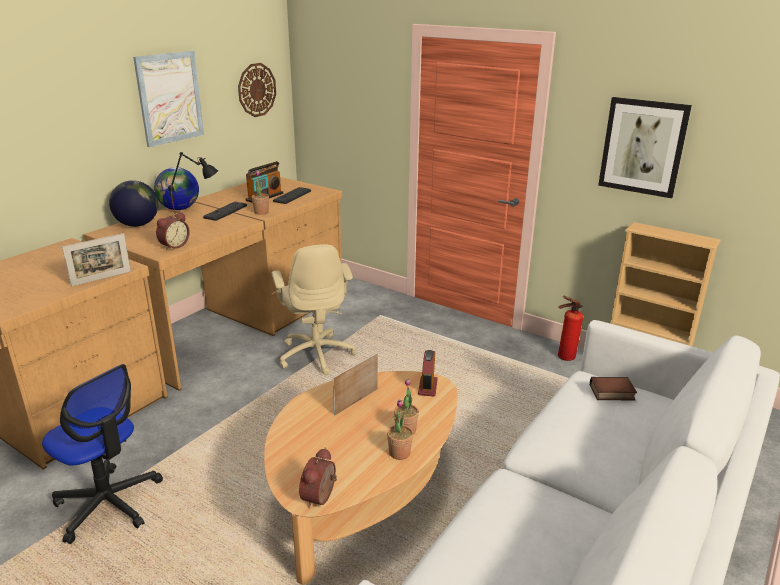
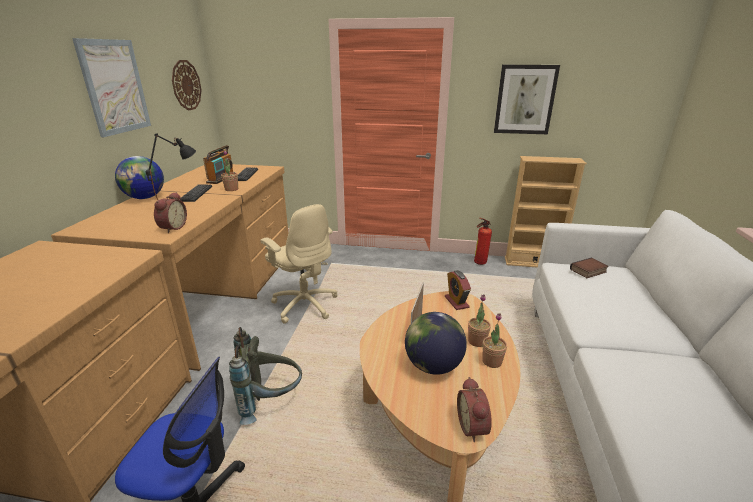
camera: 25 degrees left, 0 degrees up
(101, 278) = (117, 272): picture frame -> none
(137, 225) = (111, 217): globe -> globe (433, 366)
(218, 437) = (270, 402): none -> grey backpack

